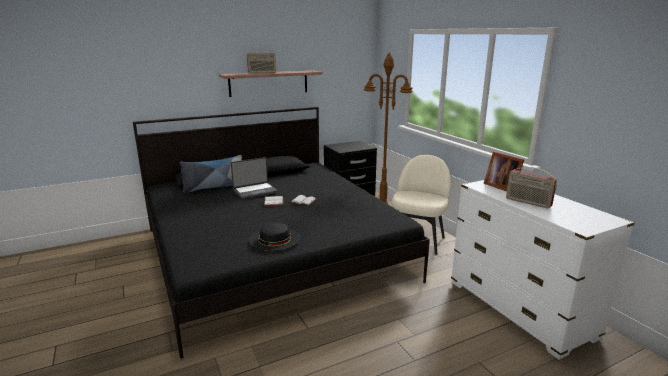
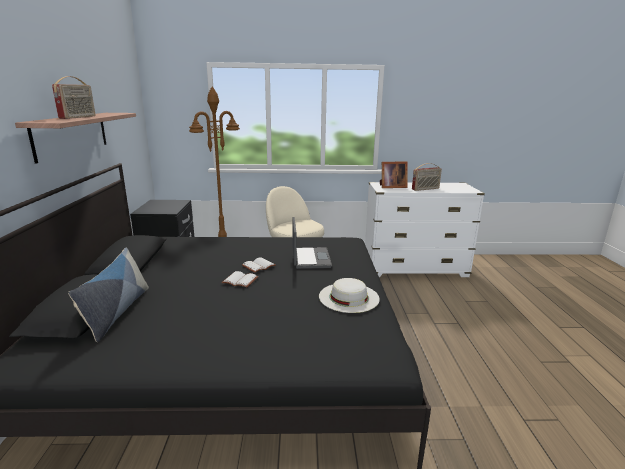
camera: 65 degrees left, 0 degrees up
(255, 191) = (185, 285): laptop -> laptop (310, 258)
(274, 239) = (348, 297): black hat -> white hat

